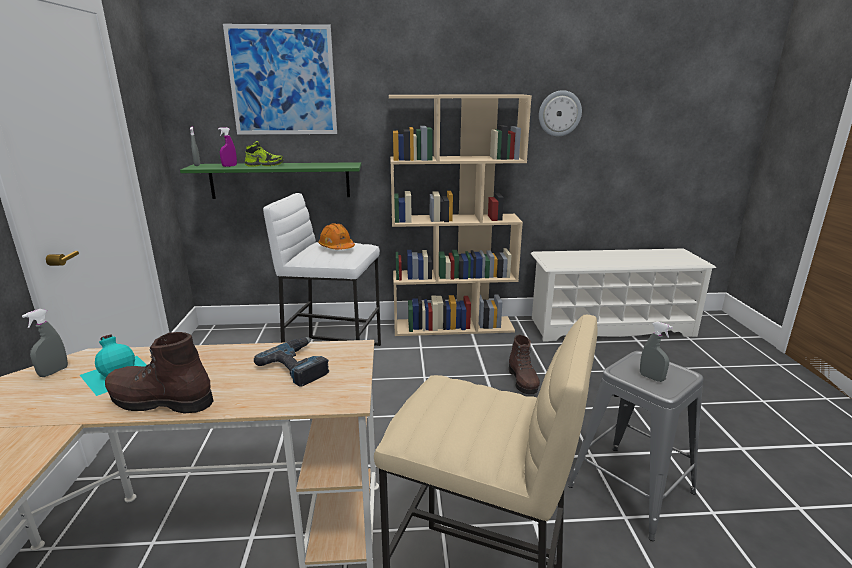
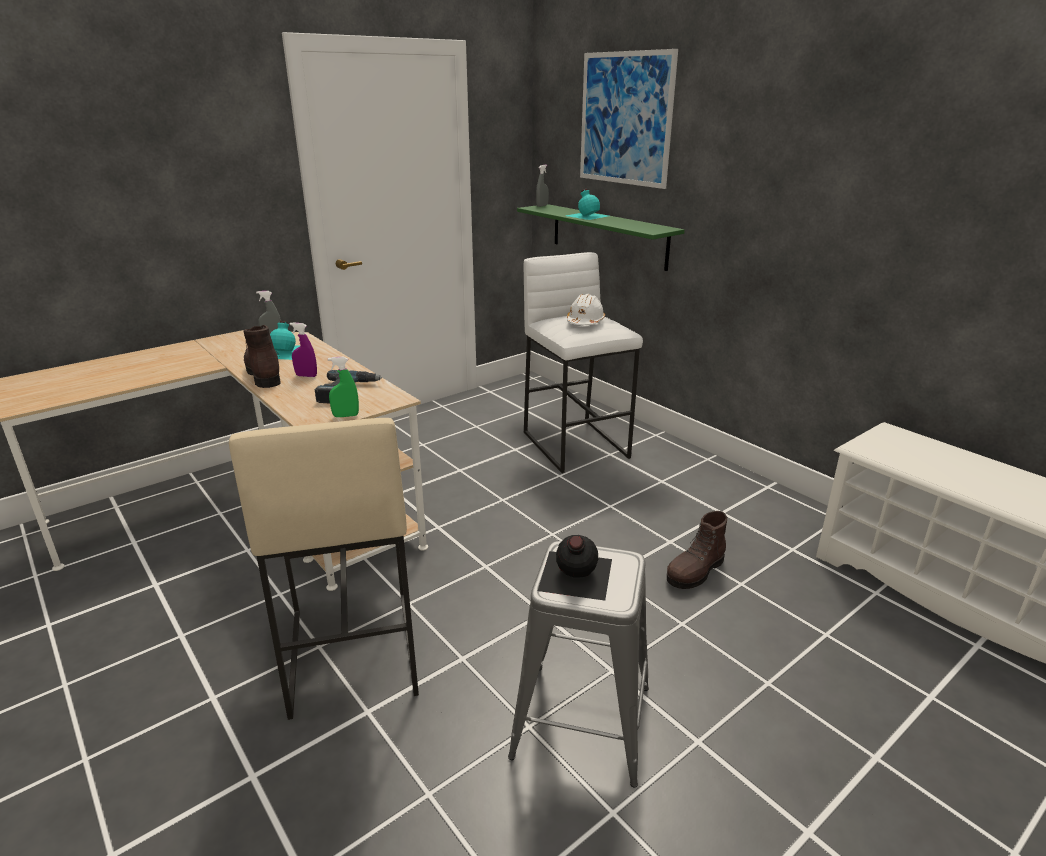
camera: 55 degrees right, 5 degrees up
(229, 166) = (558, 211): purple spray bottle -> purple spray bottle (306, 376)
(264, 165) = (587, 215): shoe -> turquoise bottle
(336, 247) = (585, 322): orange hard hat -> white hard hat
(356, 379) = (346, 416): none -> green spray bottle
(453, 326) = (739, 482): beige bookcase -> none
(559, 113) = (981, 196): wall clock -> none
(651, 378) = (574, 575): grey spray bottle -> black bottle

